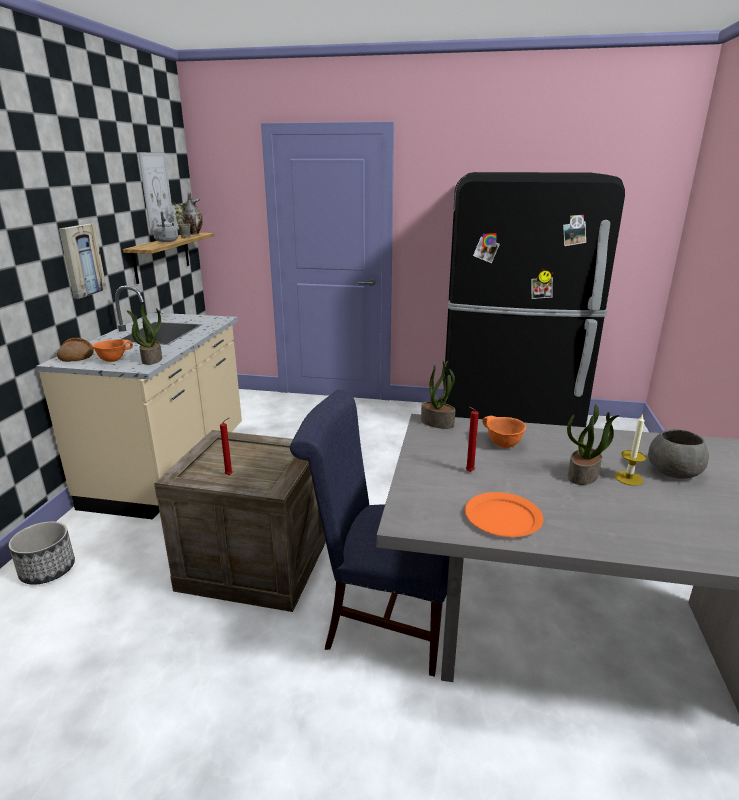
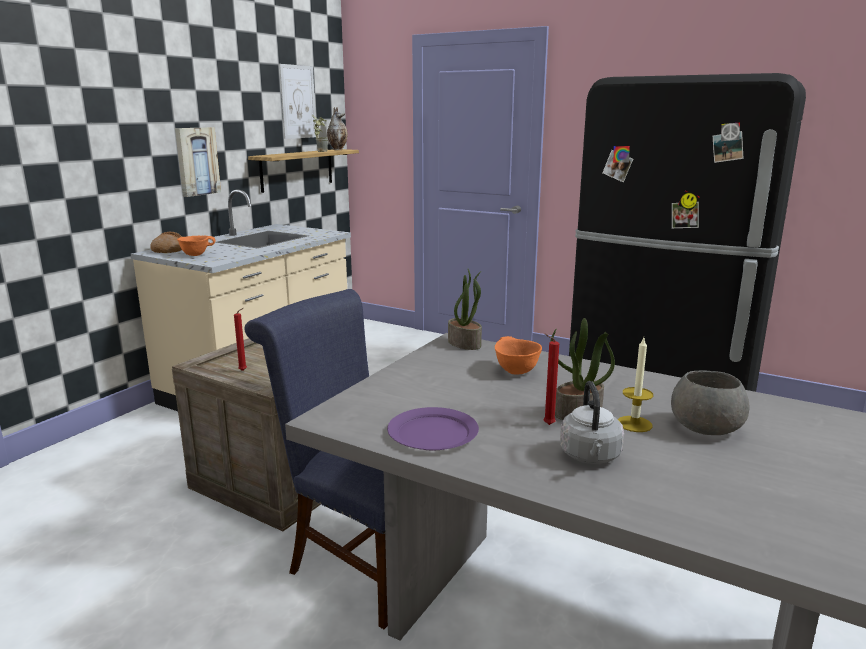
camera: 20 degrees right, 5 degrees down
(47, 570) = (99, 448): planter -> none
(151, 359) = (228, 257): potted plant -> none
(166, 241) = (298, 153): grey kettle -> grey kettle (590, 457)
(468, 472) = (444, 389): red candle -> red candle (547, 425)
(503, 518) = (433, 433): orange plate -> purple plate

